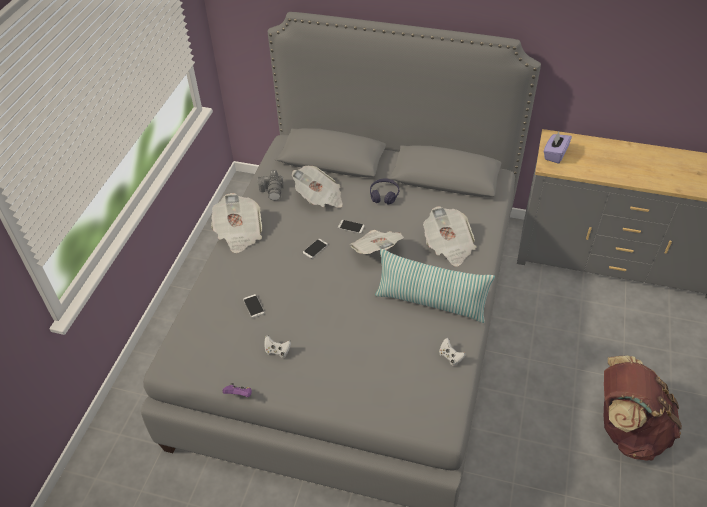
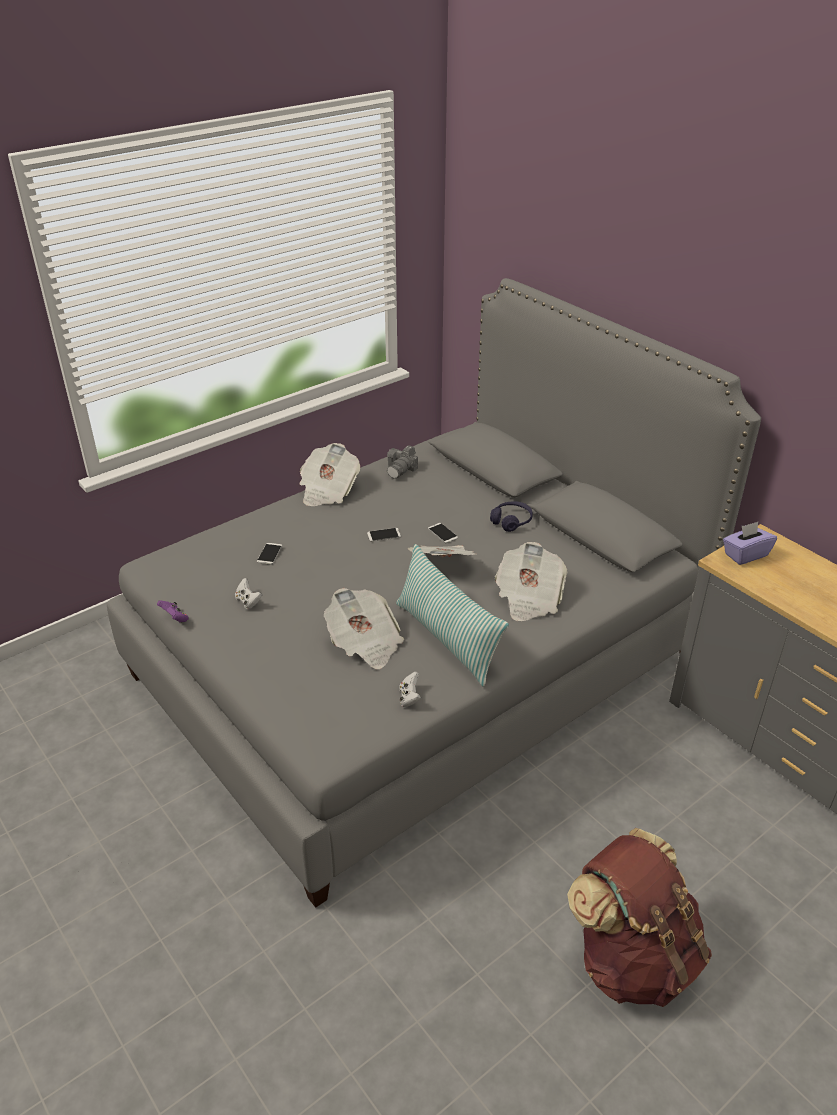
camera: 35 degrees right, 10 degrees down
(319, 198) = (440, 495): newspaper -> newspaper (365, 643)

